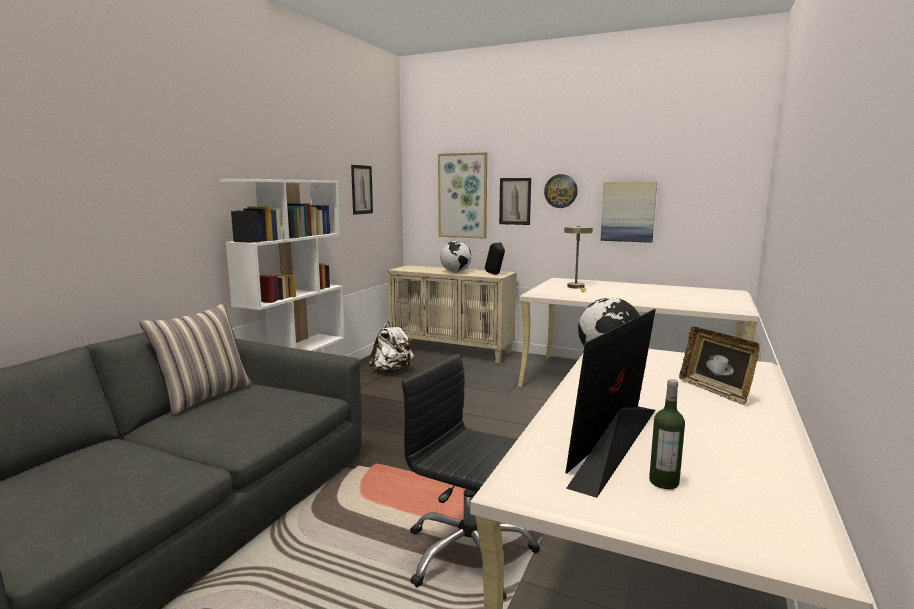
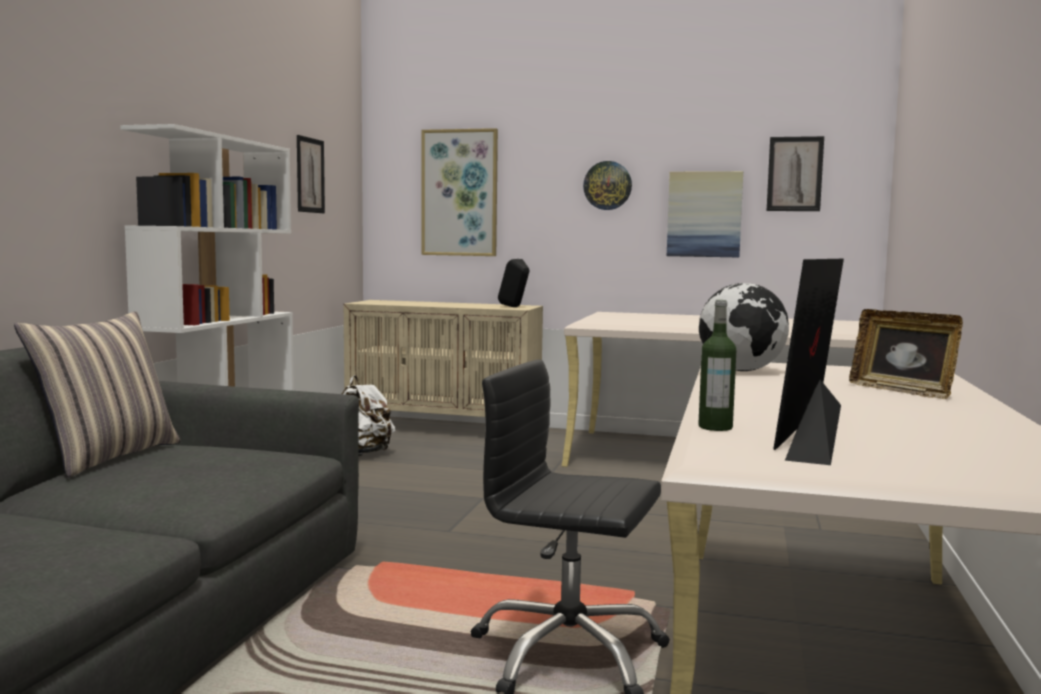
camera: 10 degrees left, 5 degrees down
(455, 272) = (452, 305): globe -> none
(515, 201) = (539, 200): picture -> picture (794, 174)
(577, 287) = (641, 319): beige table lamp -> none
(664, 482) = (902, 452): bottle -> bottle (715, 427)

